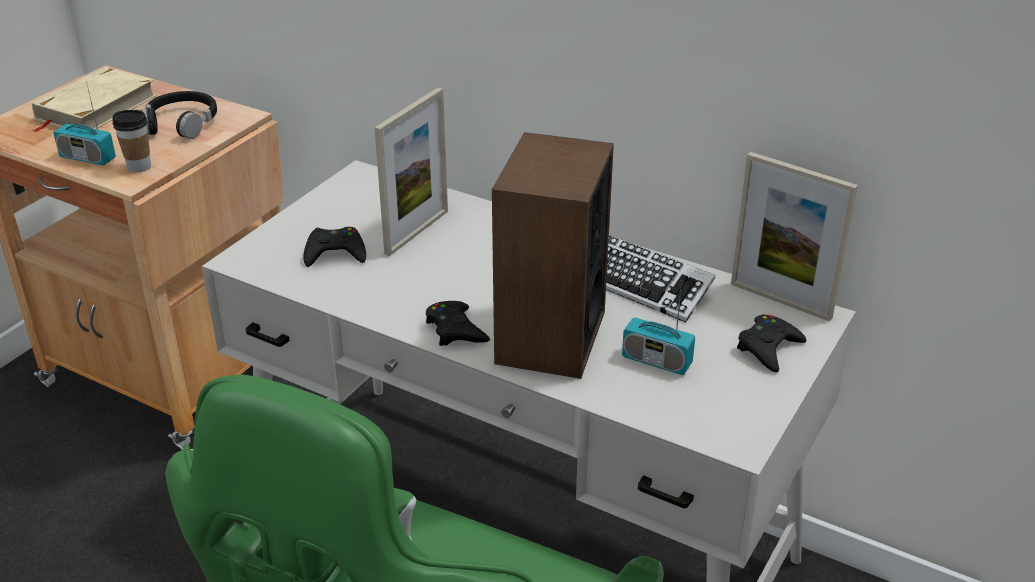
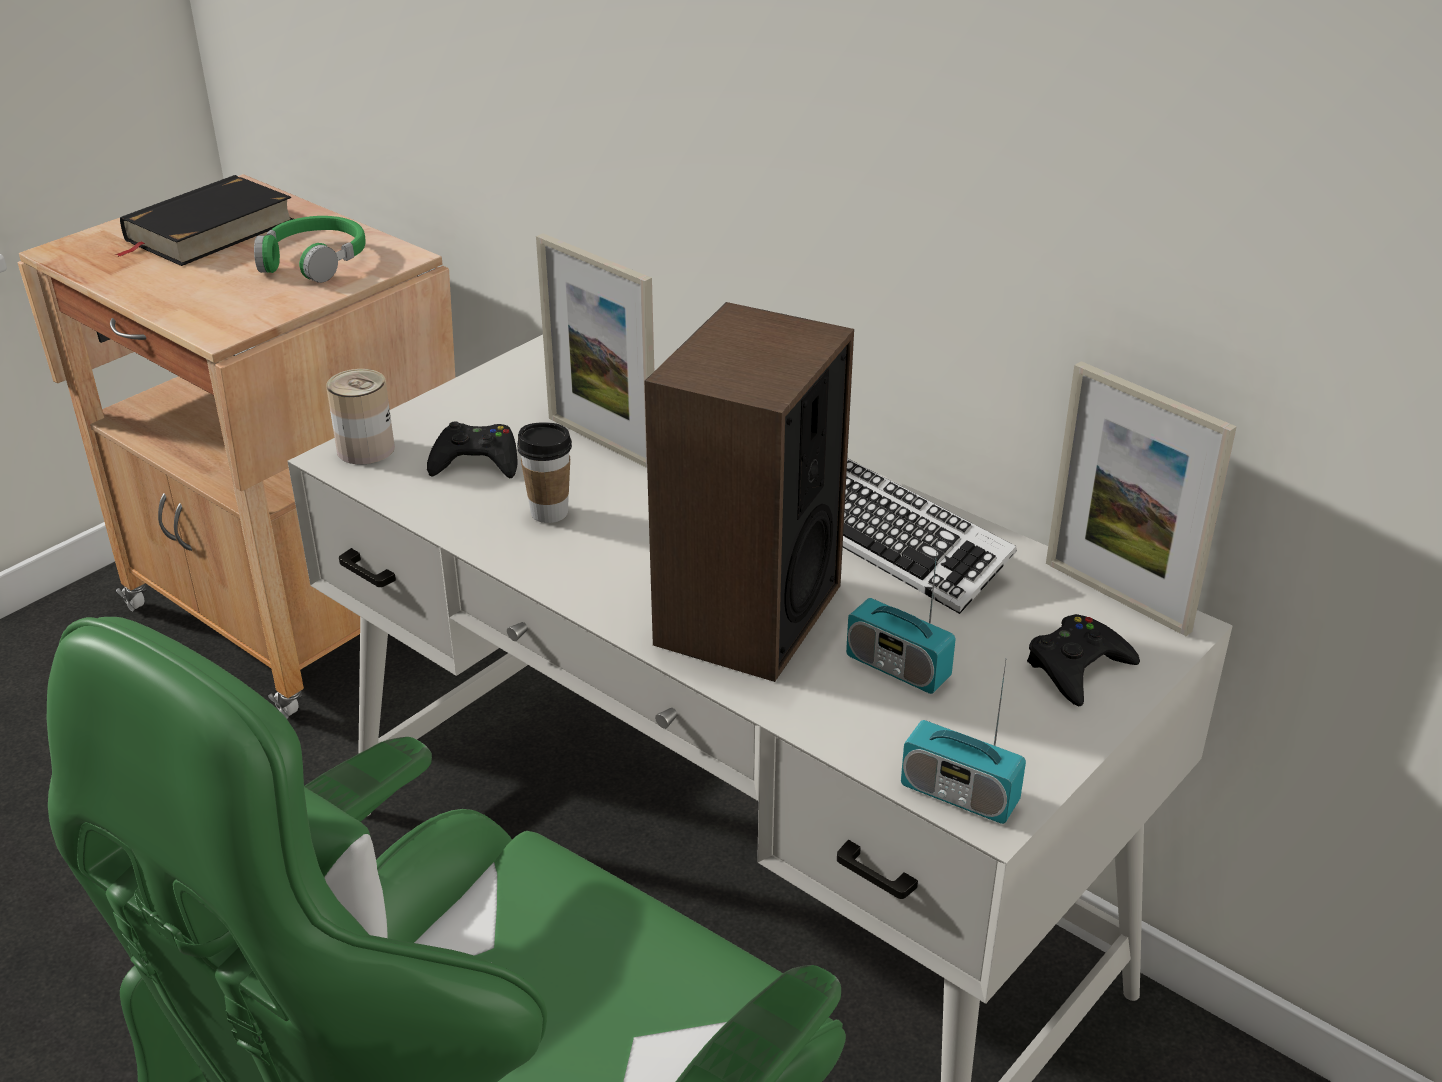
camera: 10 degrees right, 0 degrees up
(87, 158) = (173, 297): radio -> radio (959, 795)
(96, 108) = (209, 230): beige book -> black book
(139, 167) = (237, 315): cup -> cup (549, 512)
(181, 123) = (314, 260): black headphones -> green headphones
(255, 252) = (365, 449): none -> can
(417, 232) = (601, 441): picture frame -> picture frame turned 90 degrees clockwise
(455, 330) = (612, 589): black game controller -> none

